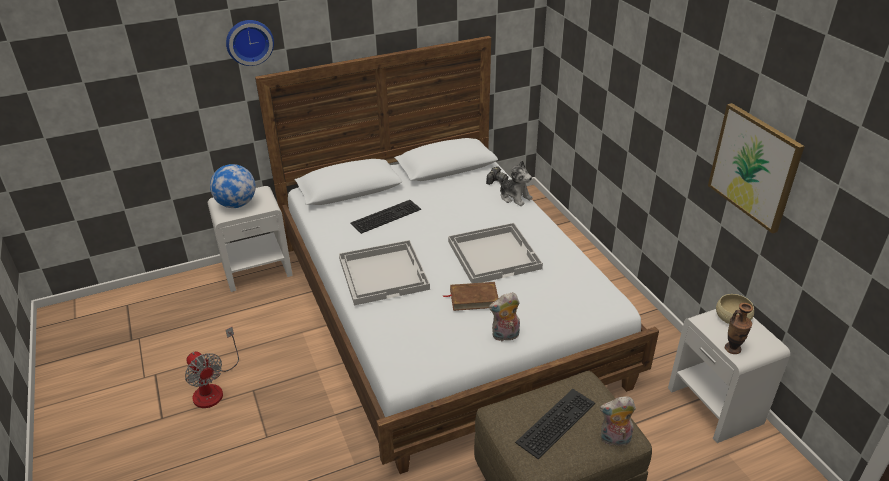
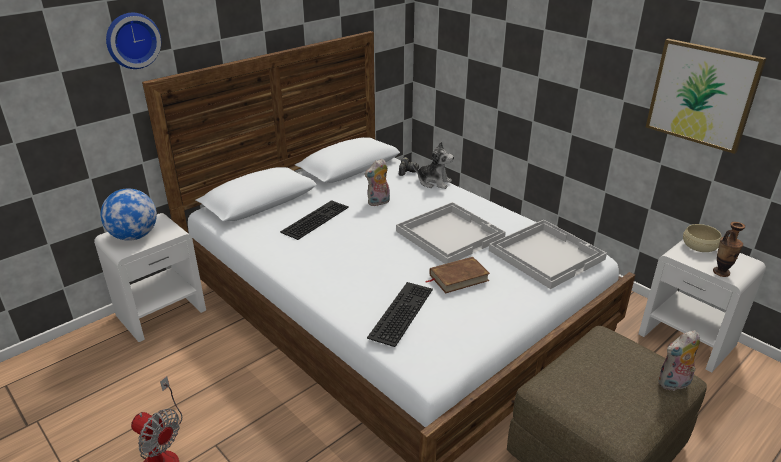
camera: 20 degrees left, 5 degrees down
(384, 273) = (348, 272): white tray -> white tray (546, 254)
(505, 336) = (513, 307): plush toy -> plush toy (378, 203)
(555, 421) = (607, 381): keyboard -> keyboard (400, 311)

